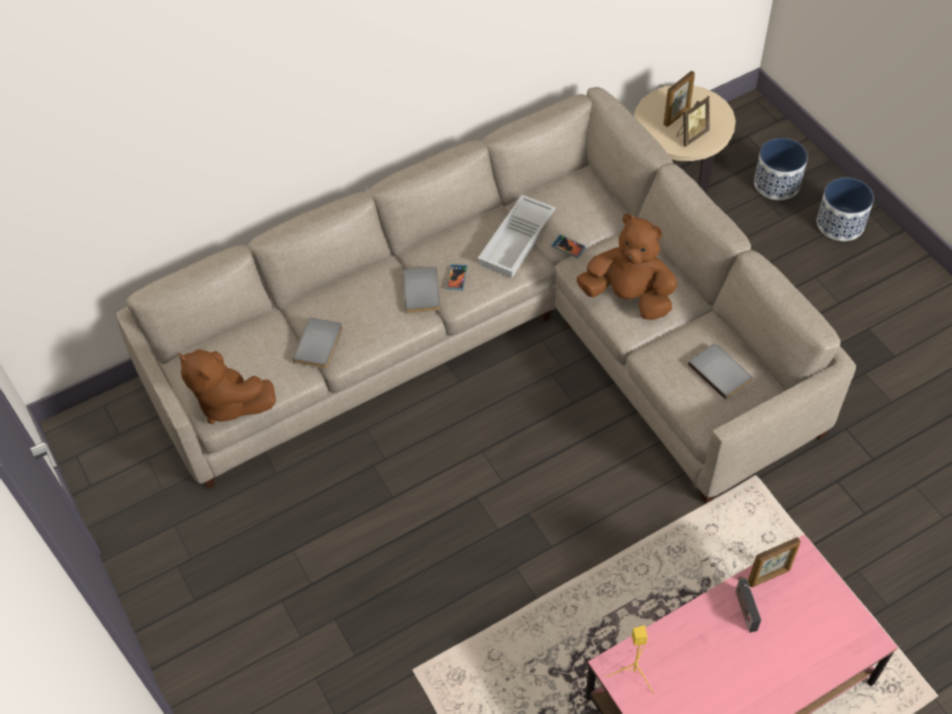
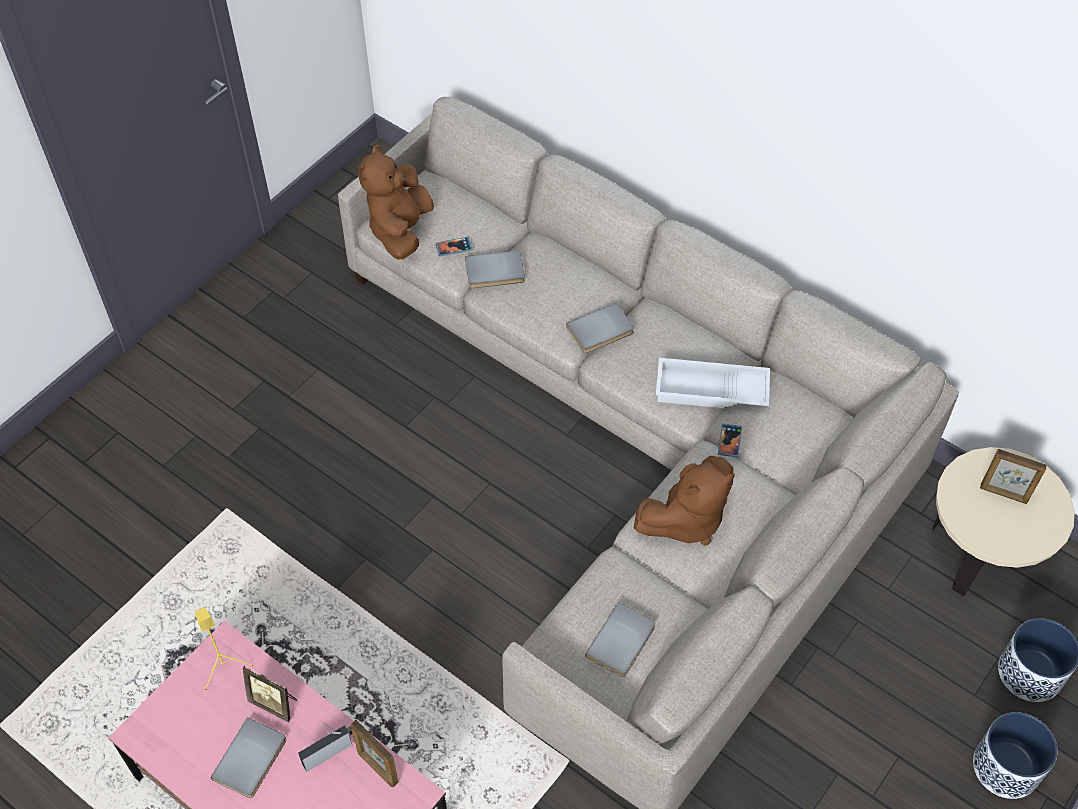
camera: 65 degrees right, 0 degrees up
(456, 278) = (633, 353): phone -> phone (454, 247)
(628, 297) = (686, 519): brown plush toy -> brown plush toy turned 60 degrees clockwise
(691, 135) = (981, 518): picture frame -> picture frame (275, 702)
(733, 671) = (252, 760): none -> grey book

